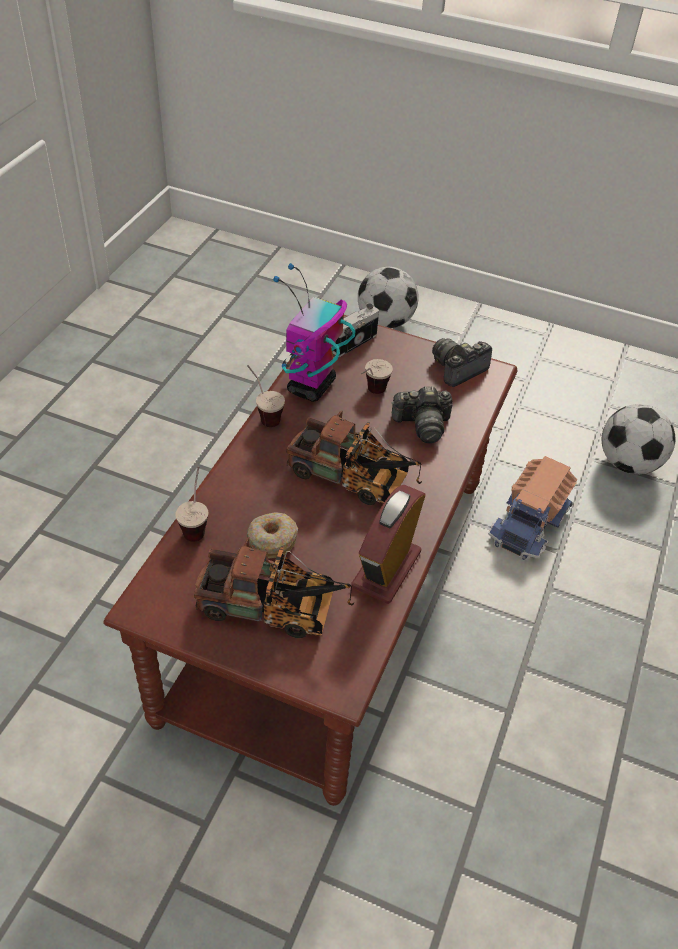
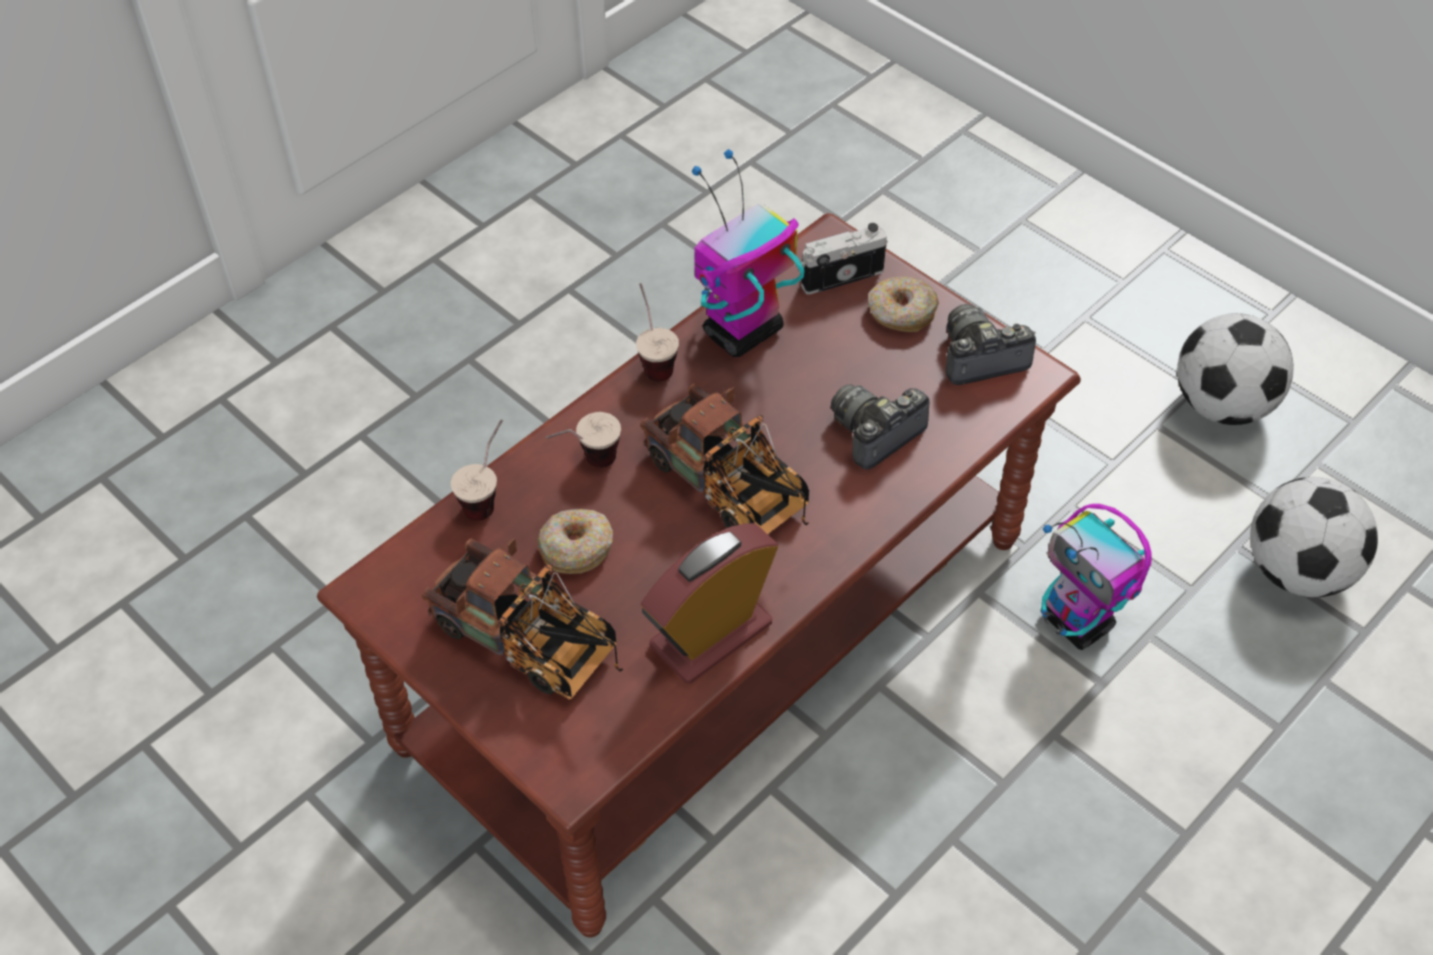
camera: 25 degrees right, 5 degrees up
(371, 394) = (824, 366): cup -> cup (586, 465)
(385, 322) = (1004, 230): football -> football (1222, 405)
(399, 355) = (901, 313): none -> donut
(422, 425) = (876, 434): camera -> camera turned 120 degrees clockwise
(530, 522) = (1077, 623): toy truck -> toy robot

